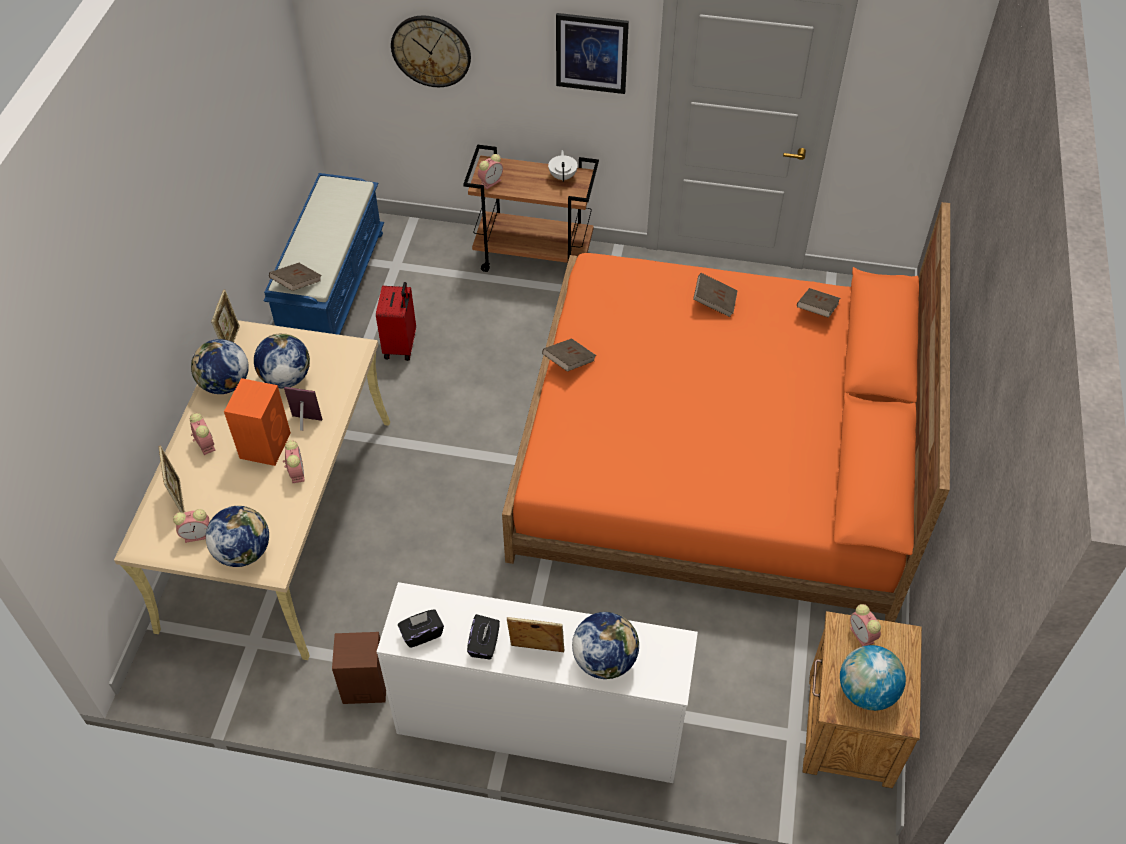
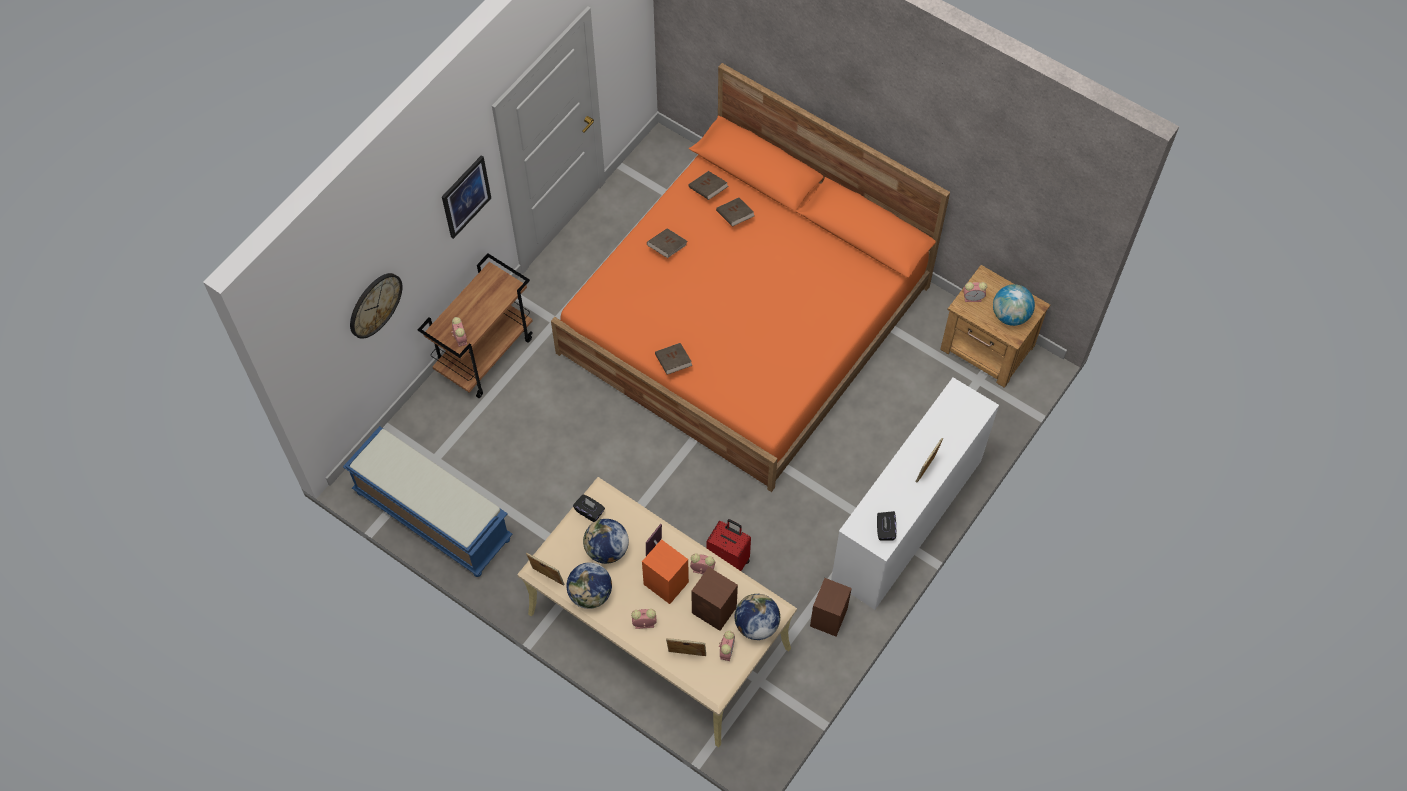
camera: 65 degrees left, 10 degrees up
(247, 504) = (715, 610): none -> brown speaker
(297, 284) = (473, 523): brown book -> brown book (735, 217)
(401, 346) = (528, 487): red suitcase -> red suitcase (729, 561)
(484, 644) = (909, 497): black tissue box -> black tissue box (589, 512)
(563, 176) = (484, 286): white teapot -> none
(604, 660) = (950, 435): globe -> none

